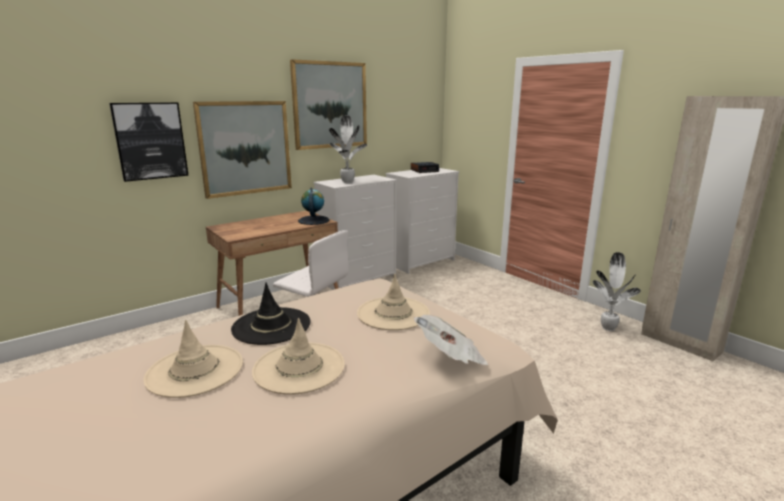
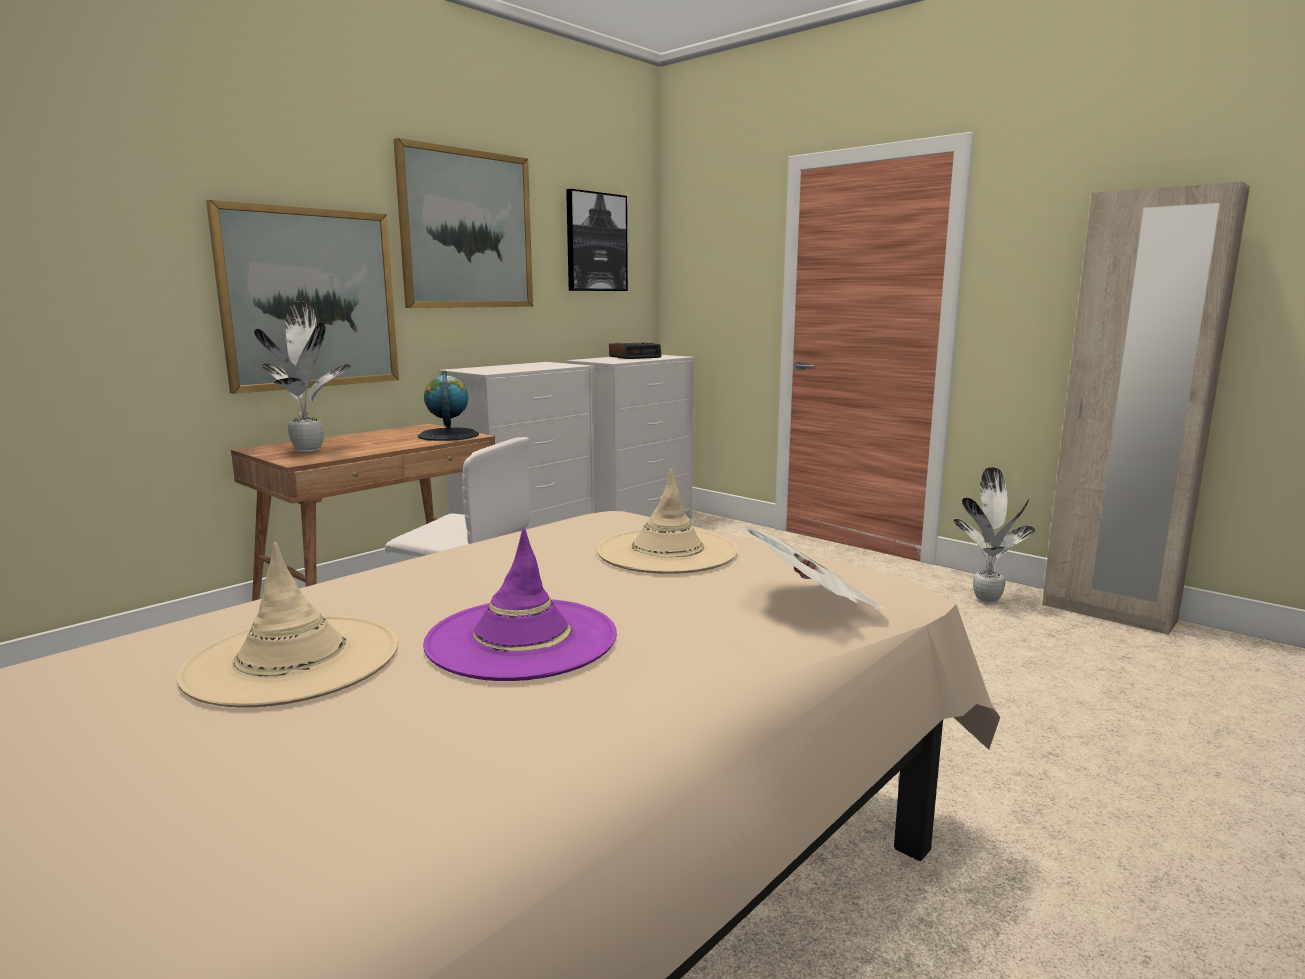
camera: 10 degrees left, 5 degrees down
(150, 141) = (117, 272): picture -> picture (596, 242)
(271, 326) = (432, 582): black hat -> none
(299, 367) = (521, 639): beige hat -> purple hat
(348, 182) = (505, 368): potted plant -> potted plant (309, 449)

